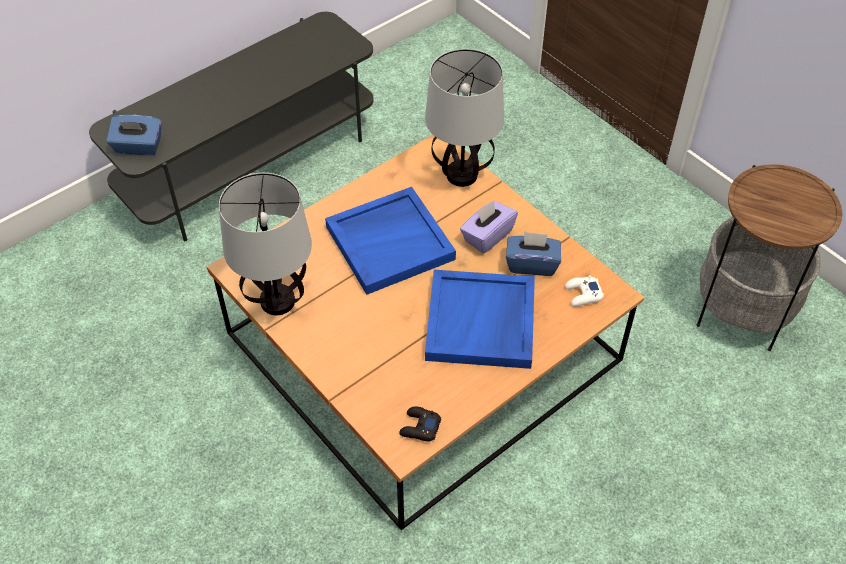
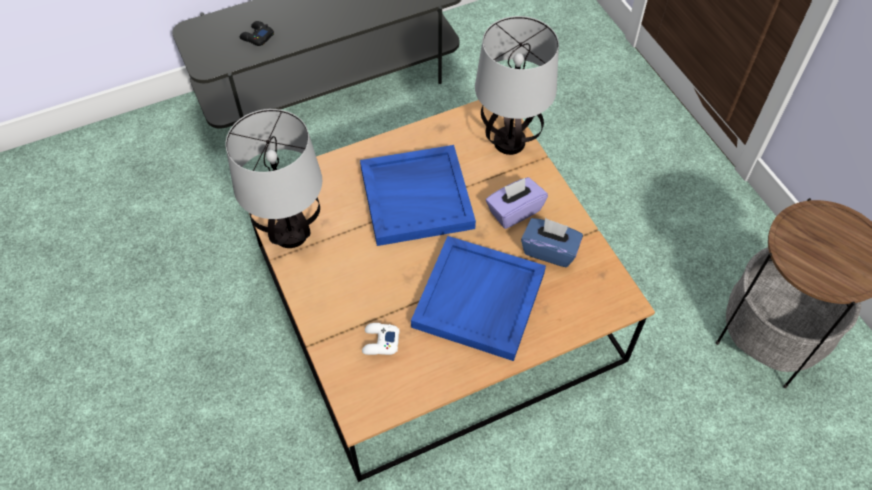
camera: 15 degrees right, 5 degrees up
(138, 147) = (211, 53): blue tissue box -> none
(419, 427) = (383, 396): black game controller -> black game controller (257, 37)
(583, 294) = (592, 294): white game controller -> white game controller (380, 342)

